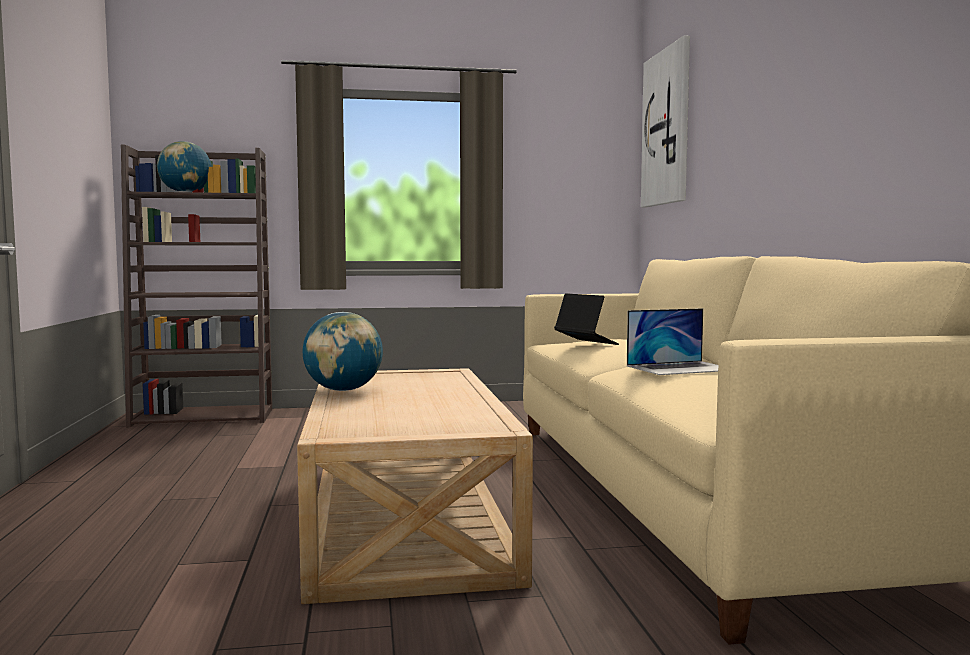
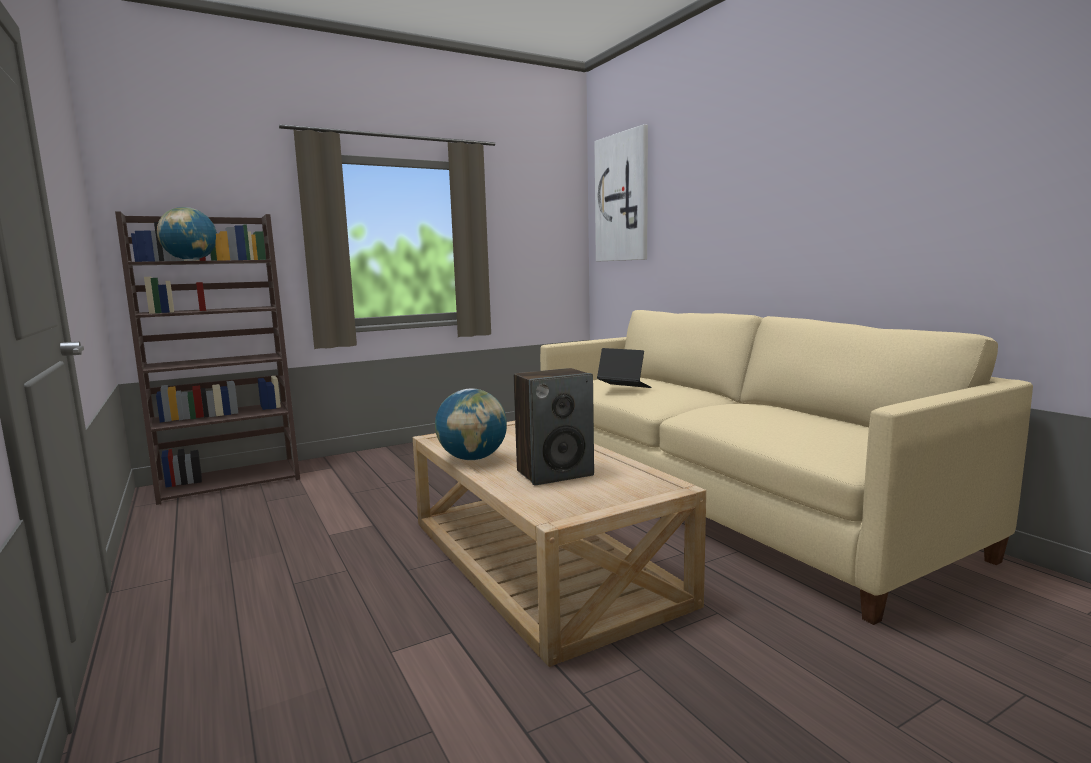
camera: 20 degrees left, 5 degrees up
(401, 408) = (555, 473): none -> speaker
(681, 368) = (747, 412): laptop -> none

